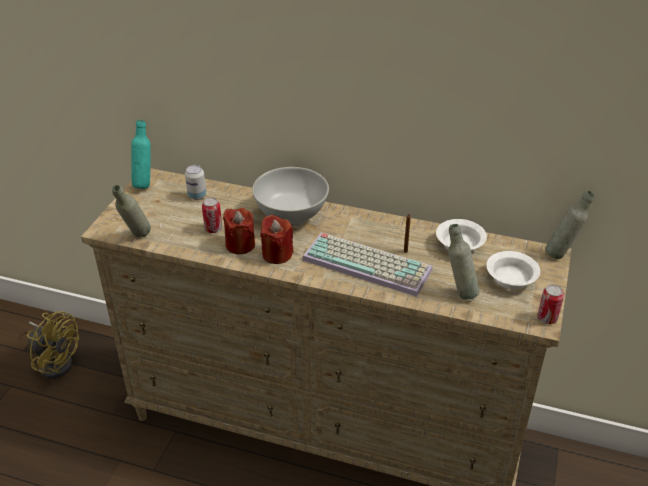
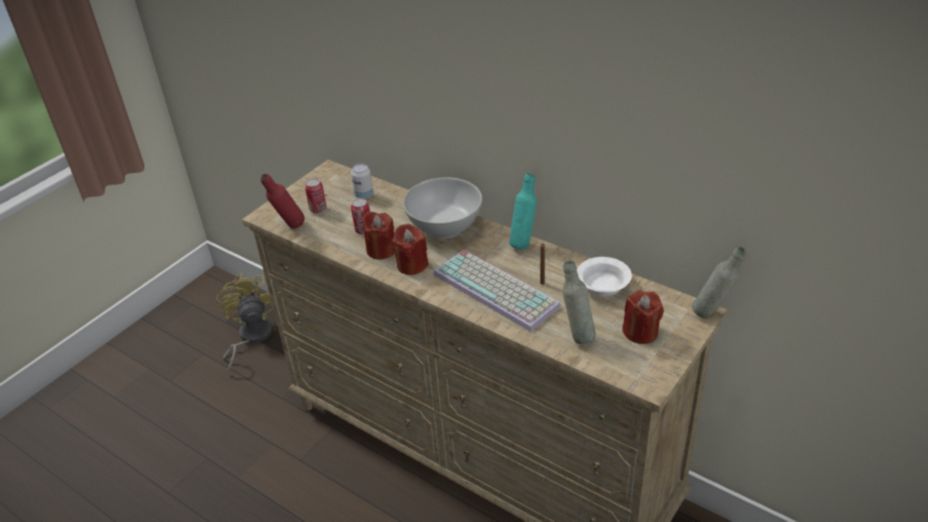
camera: 20 degrees right, 0 degrees up
(56, 361) = (250, 338): yellow fan -> yellow fan turned 150 degrees counterclockwise
(136, 238) = (289, 229): grey bottle -> red bottle
(144, 183) = (321, 176): turquoise bottle -> turquoise bottle (523, 242)
(511, 280) = (640, 332): white bowl -> red candle
(547, 318) = (659, 380): can -> can (318, 209)

